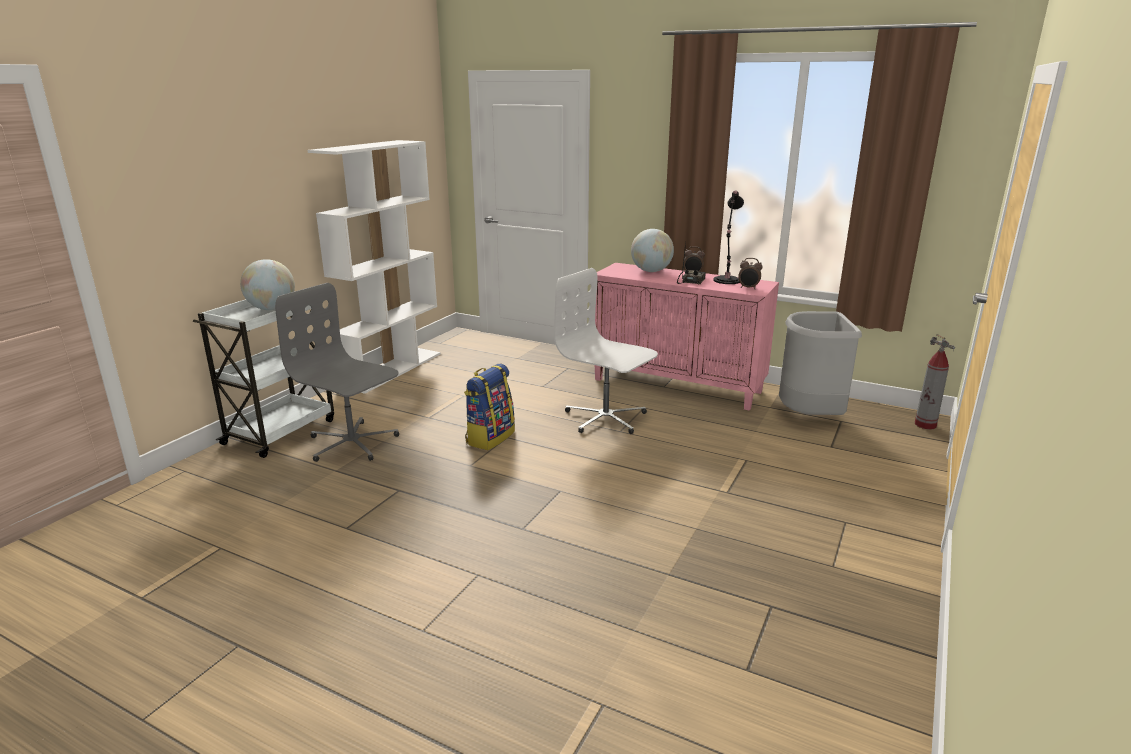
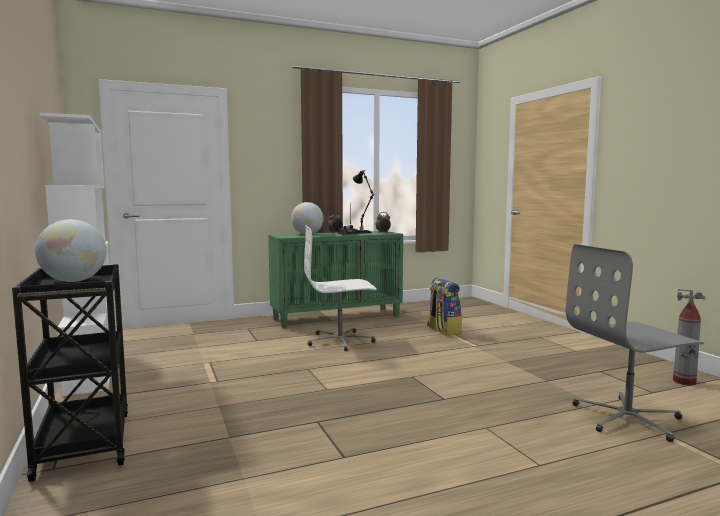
camera: 50 degrees left, 15 degrees down
(281, 431) = (84, 442): white cart -> black cart
(352, 443) = (193, 418): grey office chair -> grey office chair (628, 418)
(490, 437) = (297, 373): backpack -> backpack (443, 331)
(678, 385) = (337, 317): pink cabinet -> green cabinet
(809, 417) = (429, 311): grey trash can -> none
(925, 425) = (473, 301): fire extinguisher -> fire extinguisher (684, 381)

